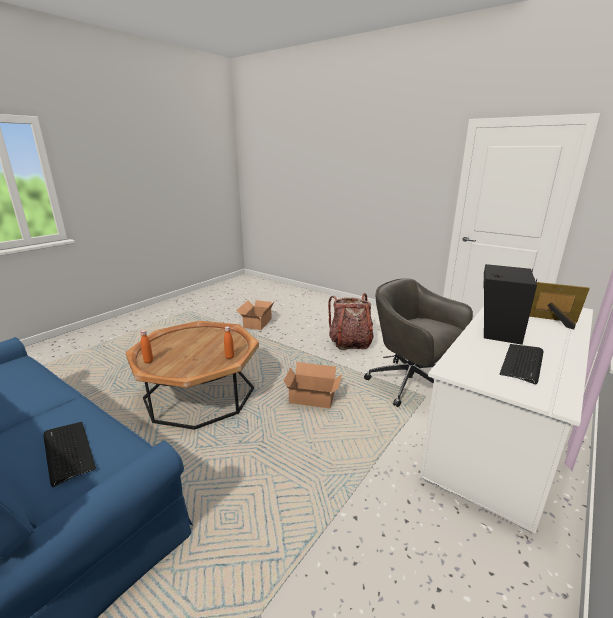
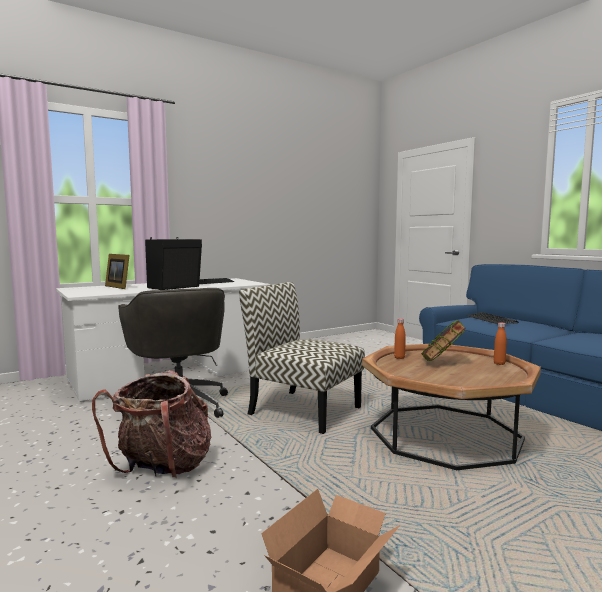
camera: 160 degrees left, 15 degrees down
(197, 354) = (441, 363): none -> book
(313, 399) = (303, 411): cardboard box -> chair

